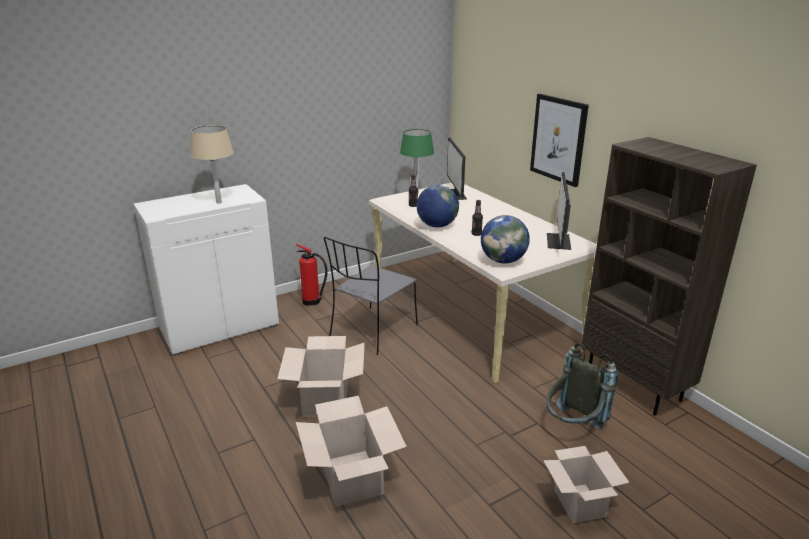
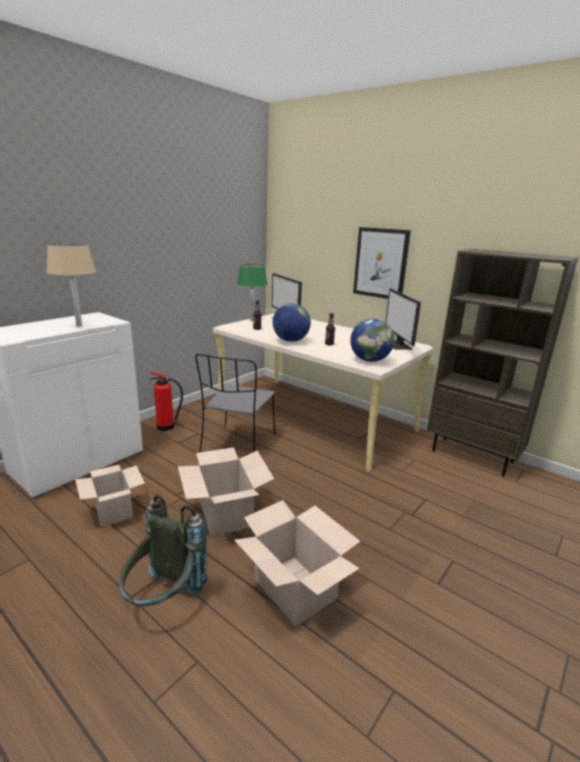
camera: 20 degrees left, 5 degrees down
(572, 427) = (454, 497): grey backpack -> grey backpack (163, 600)
(581, 504) = (508, 563): cardboard box -> cardboard box (115, 512)

